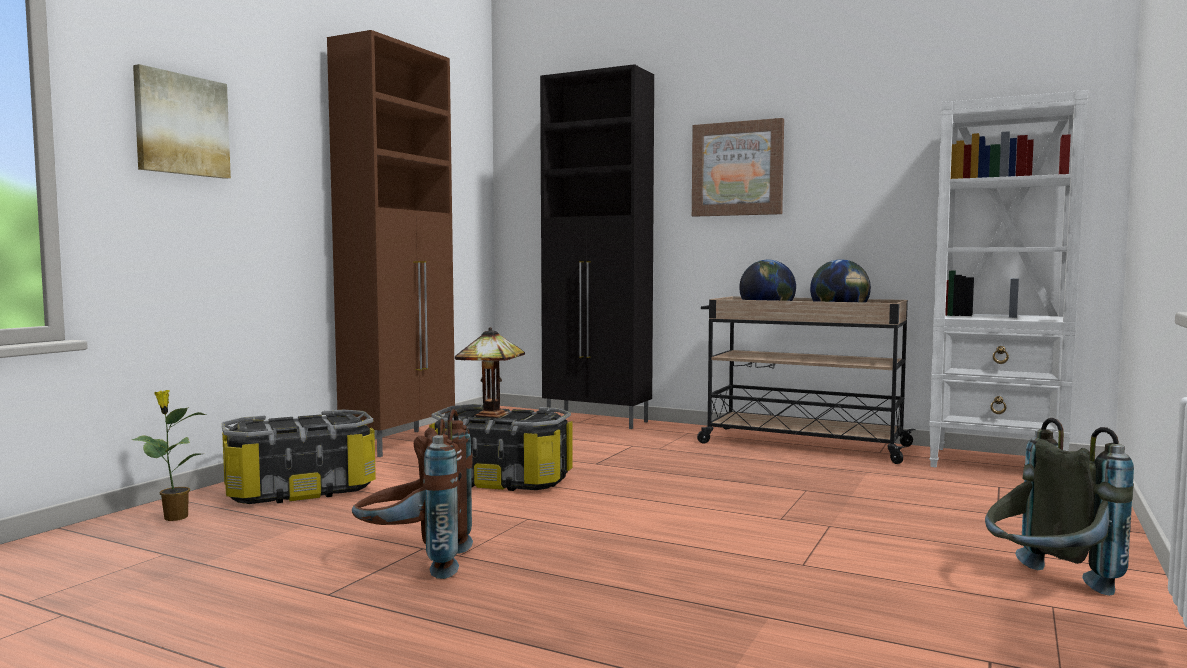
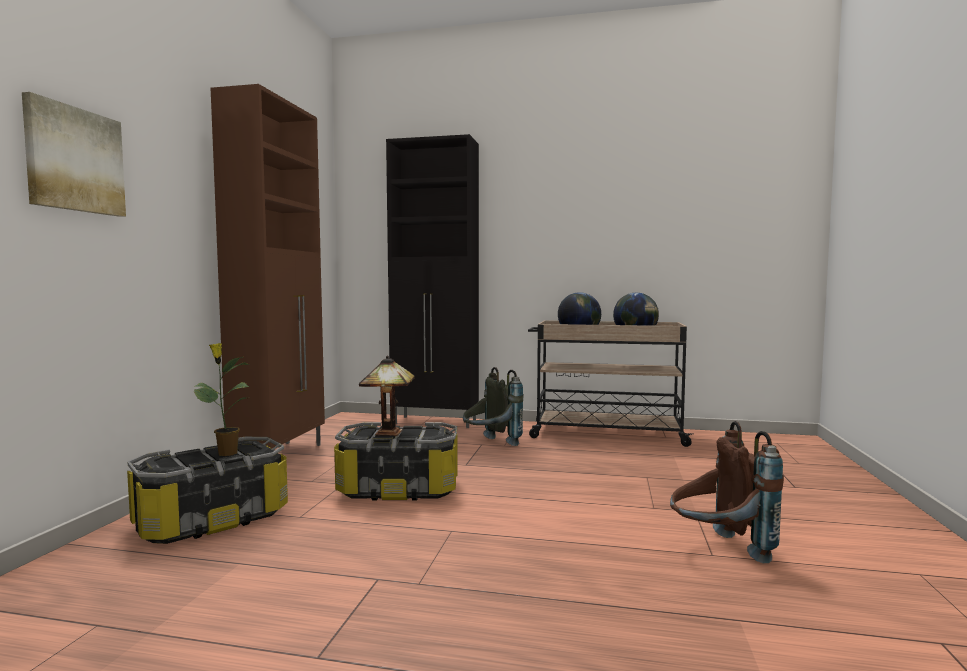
camera: 15 degrees left, 0 degrees up
(174, 517) = (87, 571): potted plant -> potted plant (226, 453)
(415, 563) = (382, 599): brown backpack -> brown backpack (719, 551)
(737, 169) = (546, 221): picture -> none
(997, 463) = (750, 441): white bookcase -> none
(1046, 587) = (896, 554): grey backpack -> grey backpack (490, 445)

